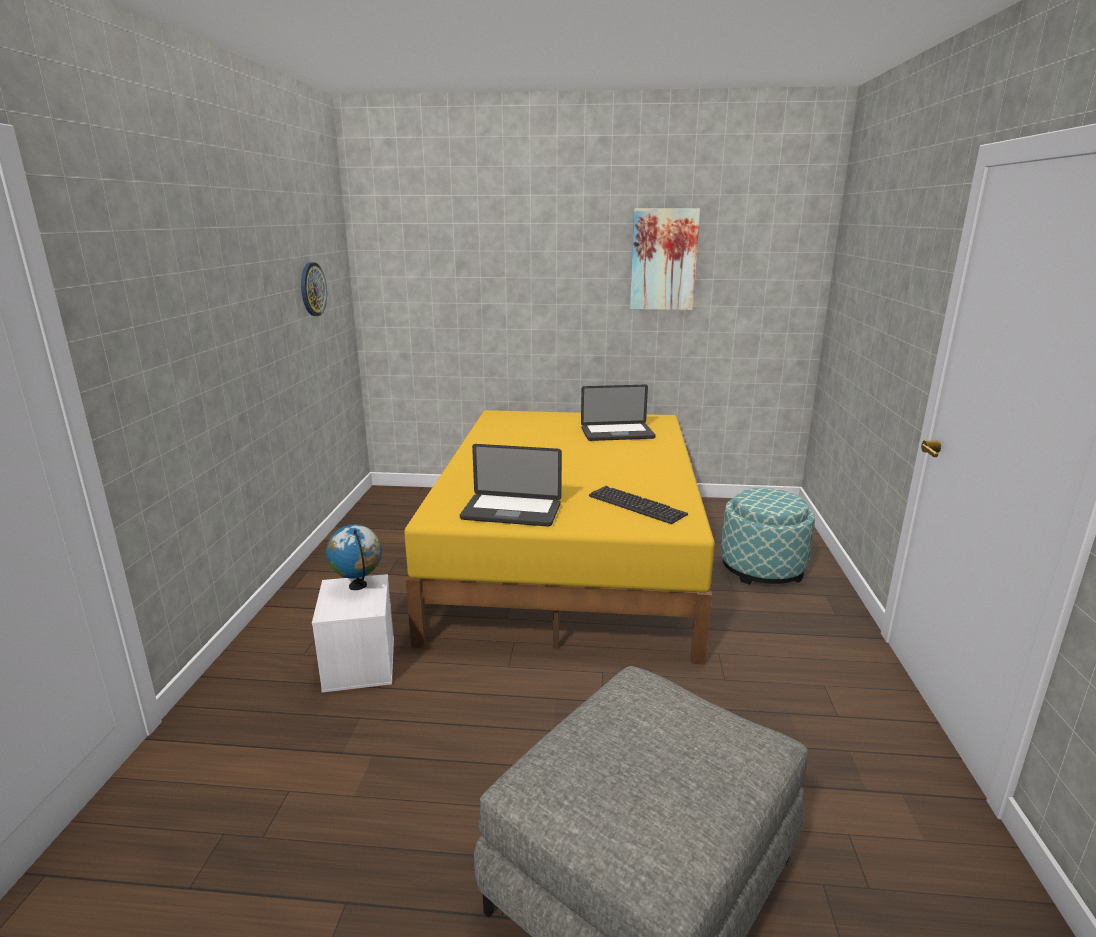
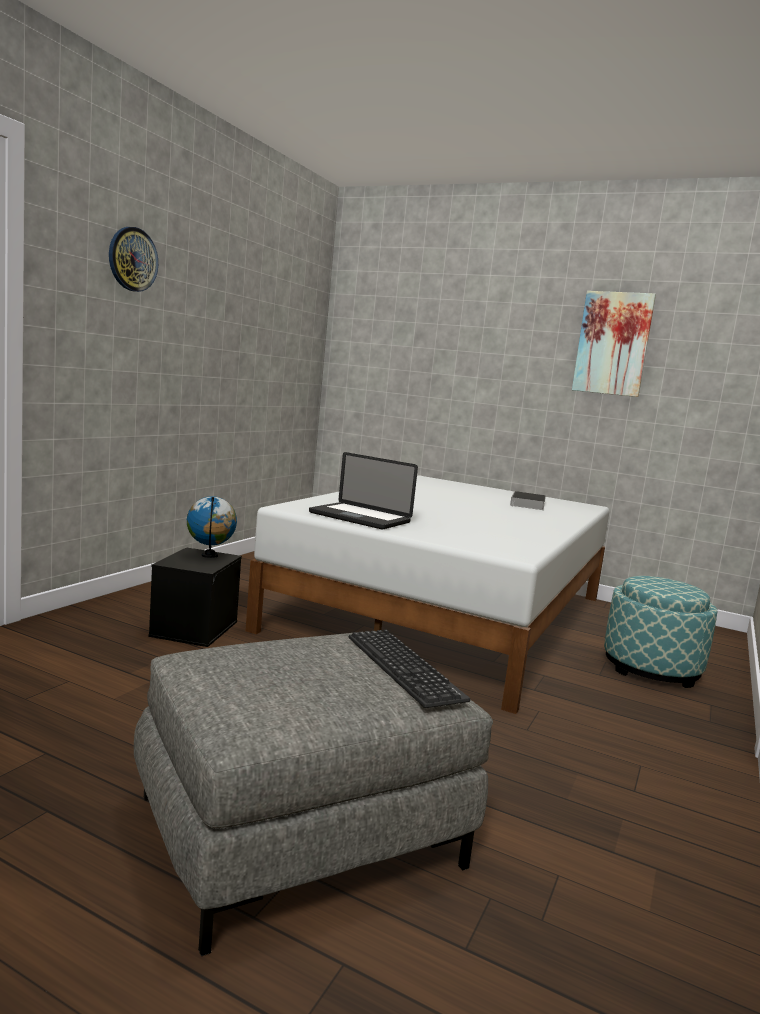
camera: 20 degrees right, 10 degrees down
(312, 289) = (277, 333): wall clock -> wall clock (132, 259)
(359, 662) = (194, 628): white storage box -> black storage box
(570, 556) = (447, 613): yellow bed -> white bed
(617, 433) = (528, 504): laptop -> book
(636, 505) = (484, 537): keyboard -> keyboard (403, 667)

